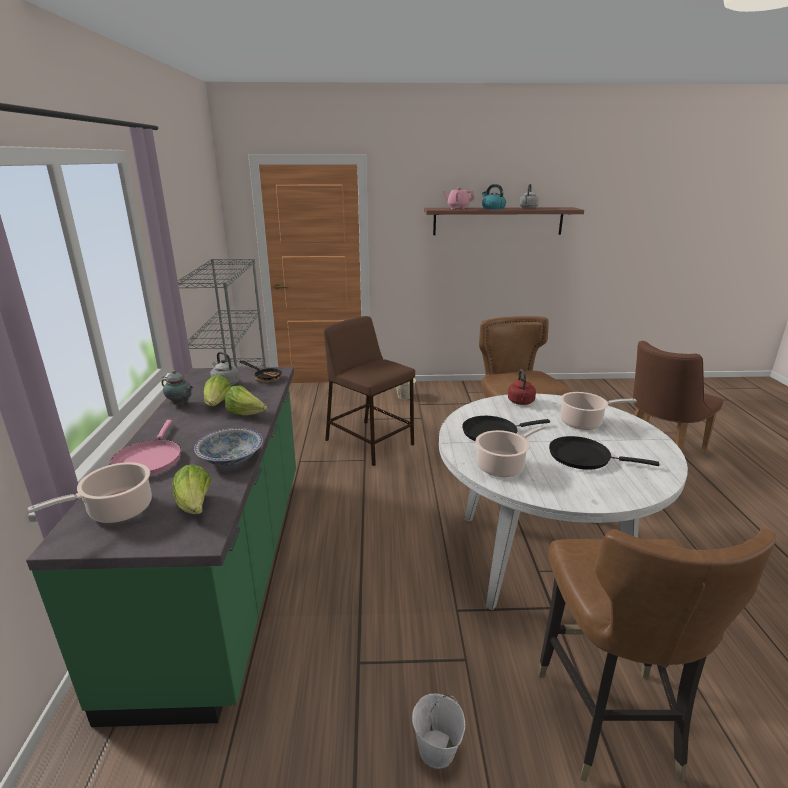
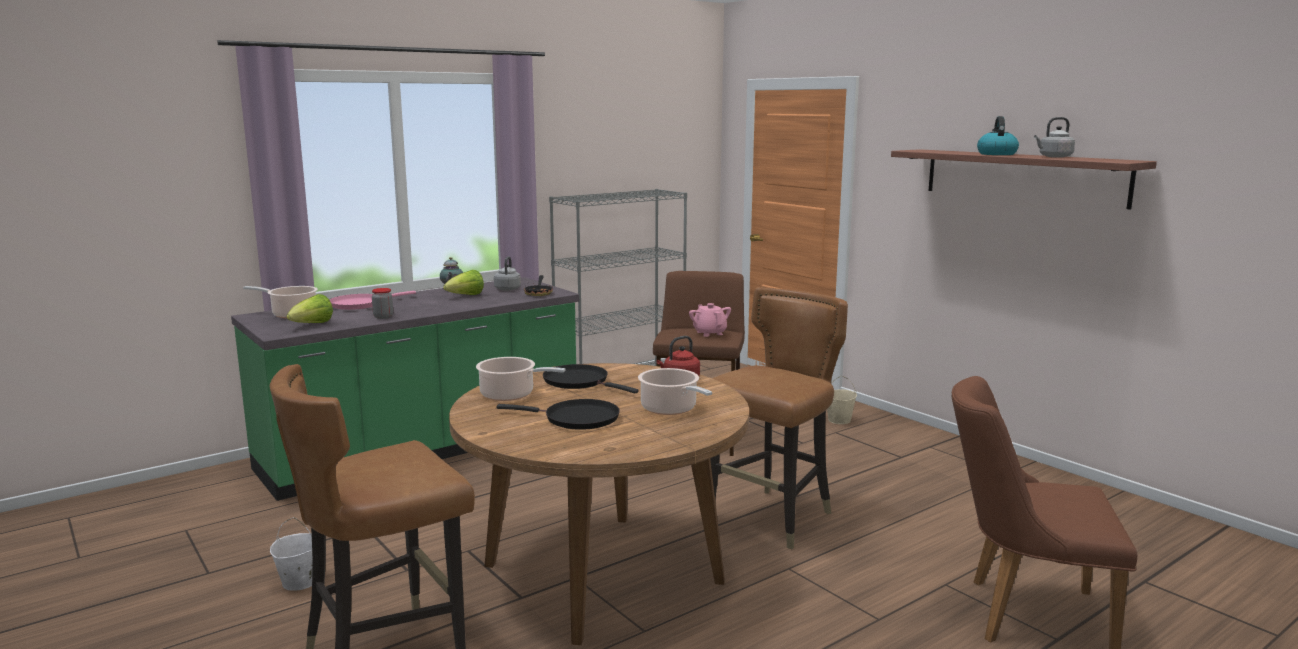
camera: 55 degrees right, 10 degrees down
(231, 458) = (383, 317): bowl -> jar
(246, 414) = (459, 304): lettuce -> none
(458, 208) = (949, 151): pink teapot -> pink teapot (709, 333)
(539, 557) = (602, 573): white dining table -> brown dining table
(583, 457) = (576, 419): black frying pan -> black frying pan turned 120 degrees clockwise

